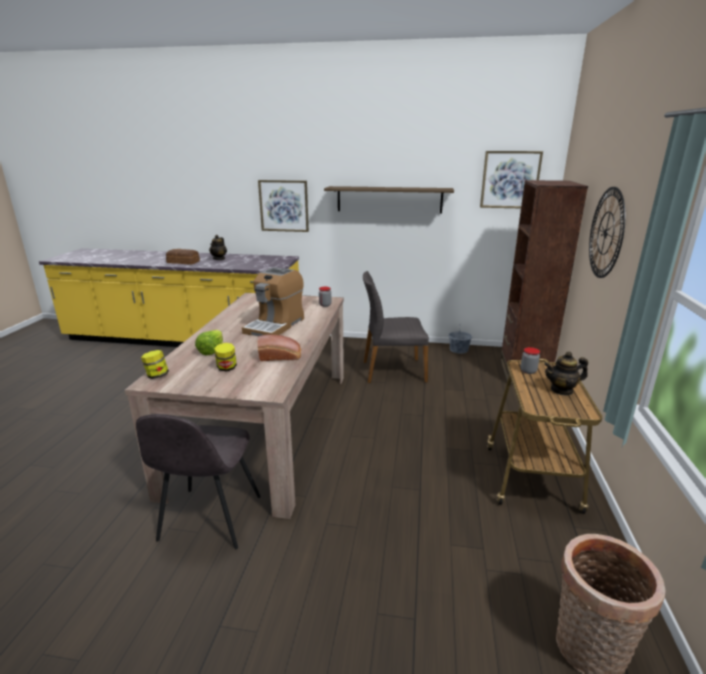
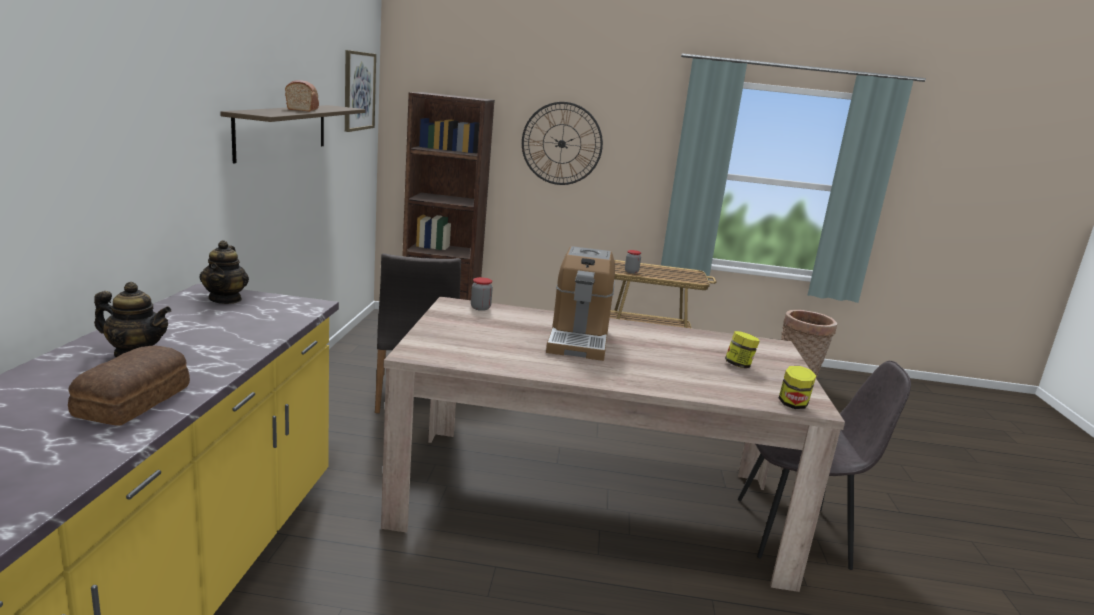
camera: 95 degrees left, 5 degrees down
(212, 350) = (692, 376): lettuce -> none
(275, 325) = (578, 339): coffee machine -> coffee machine turned 75 degrees clockwise
(281, 357) = (687, 338): bread -> bread (303, 109)
(284, 206) = (156, 168): picture -> none
(458, 350) = (360, 345): grey bucket -> none
(562, 390) = (662, 270): teapot -> teapot (226, 299)

